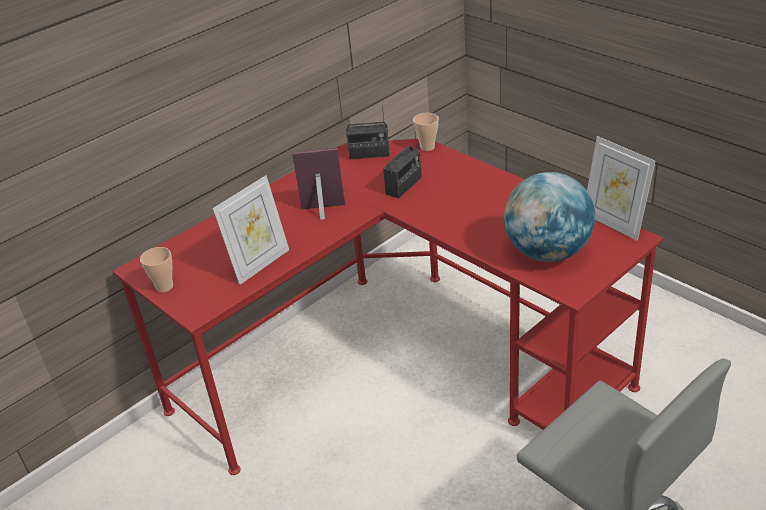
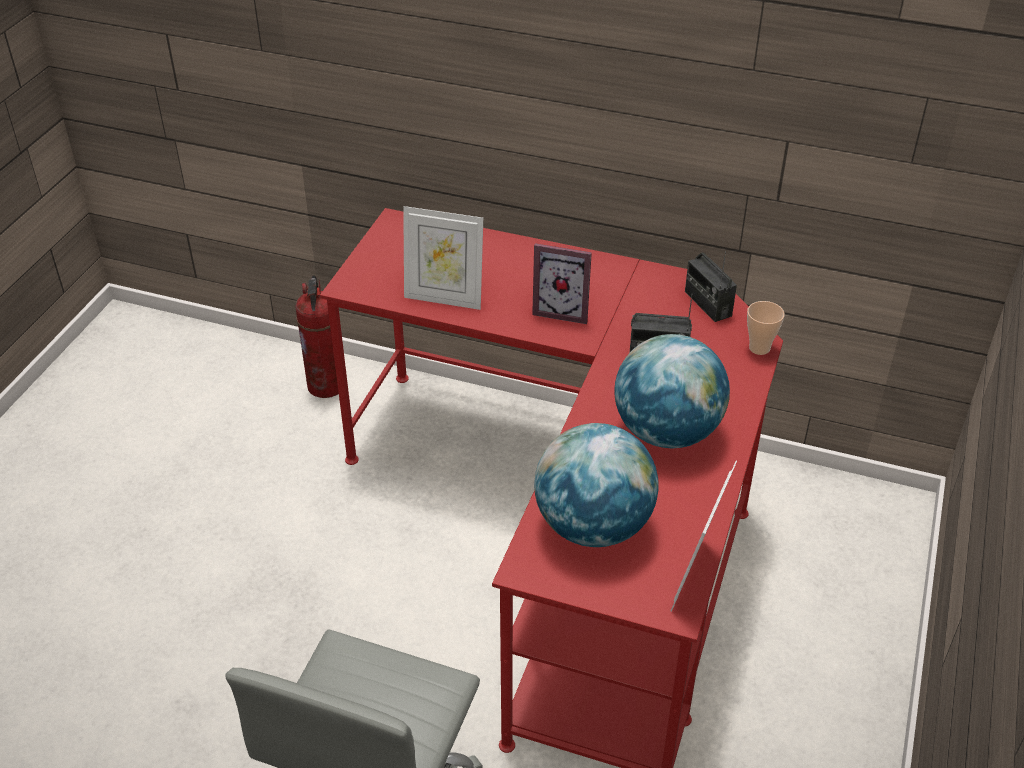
camera: 60 degrees right, 5 degrees up
(134, 464) = (327, 386): none -> fire extinguisher
(164, 286) = (377, 250): cup -> none
(323, 212) = (563, 309): picture frame -> picture frame turned 135 degrees clockwise
(479, 201) = (667, 432): none -> globe

